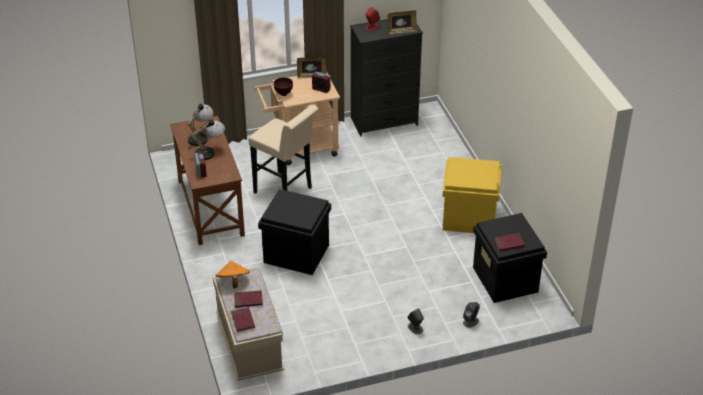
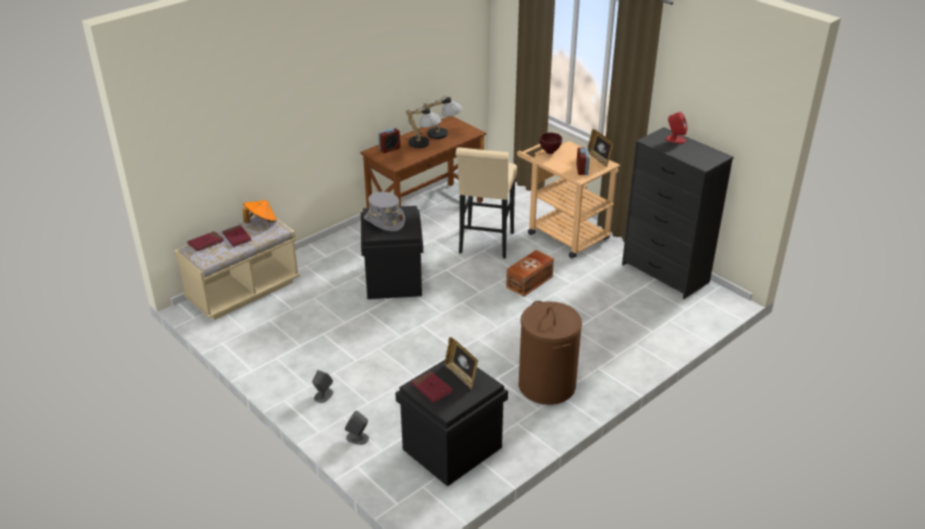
camera: 65 degrees right, 5 degrees down
(291, 211) = (384, 221): none -> grey hat
(350, 185) = (530, 282): none -> brown storage box
(401, 31) = (689, 158): picture frame -> picture frame (461, 375)
(468, 217) = (546, 385): yellow storage box -> brown laundry basket

